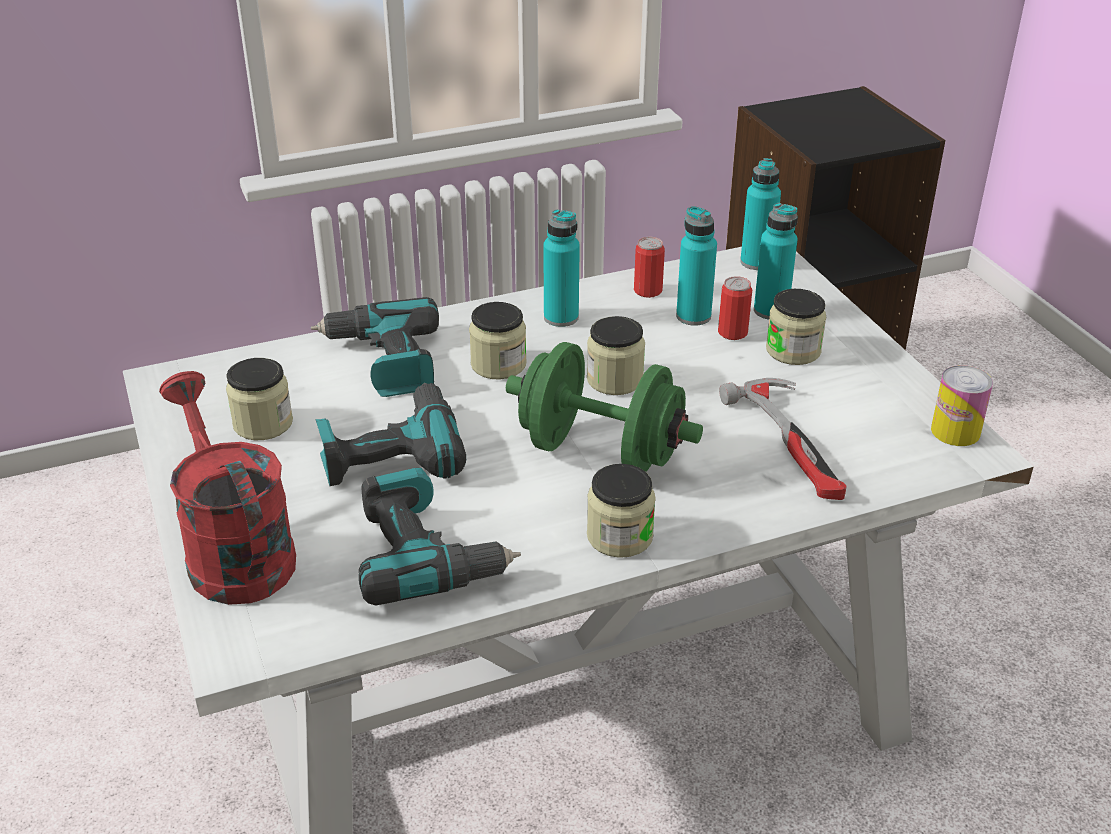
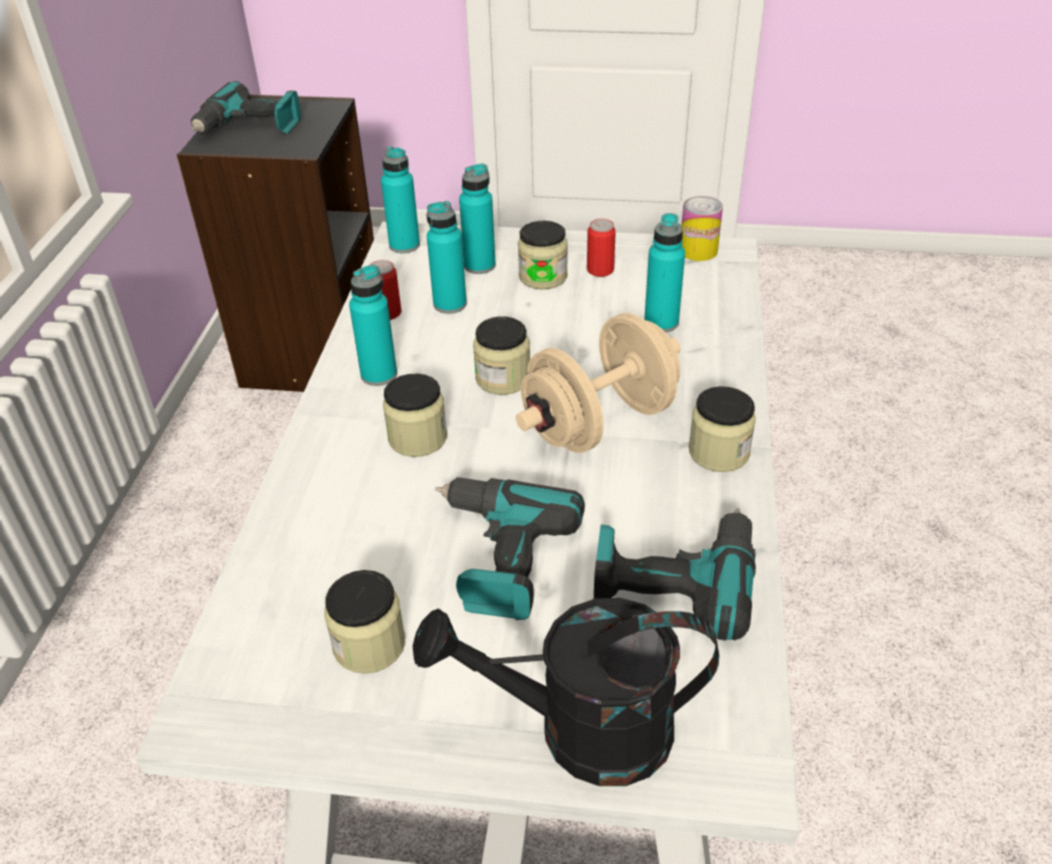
camera: 60 degrees left, 5 degrees up
(234, 551) = (580, 732): red watering can -> black watering can
(384, 362) = (340, 514): power drill -> power drill (249, 127)
(601, 452) = (599, 423): green dumbbell -> beige dumbbell
(732, 332) = (492, 294): can -> can (600, 270)
(793, 444) = (661, 322): hammer -> turquoise bottle

